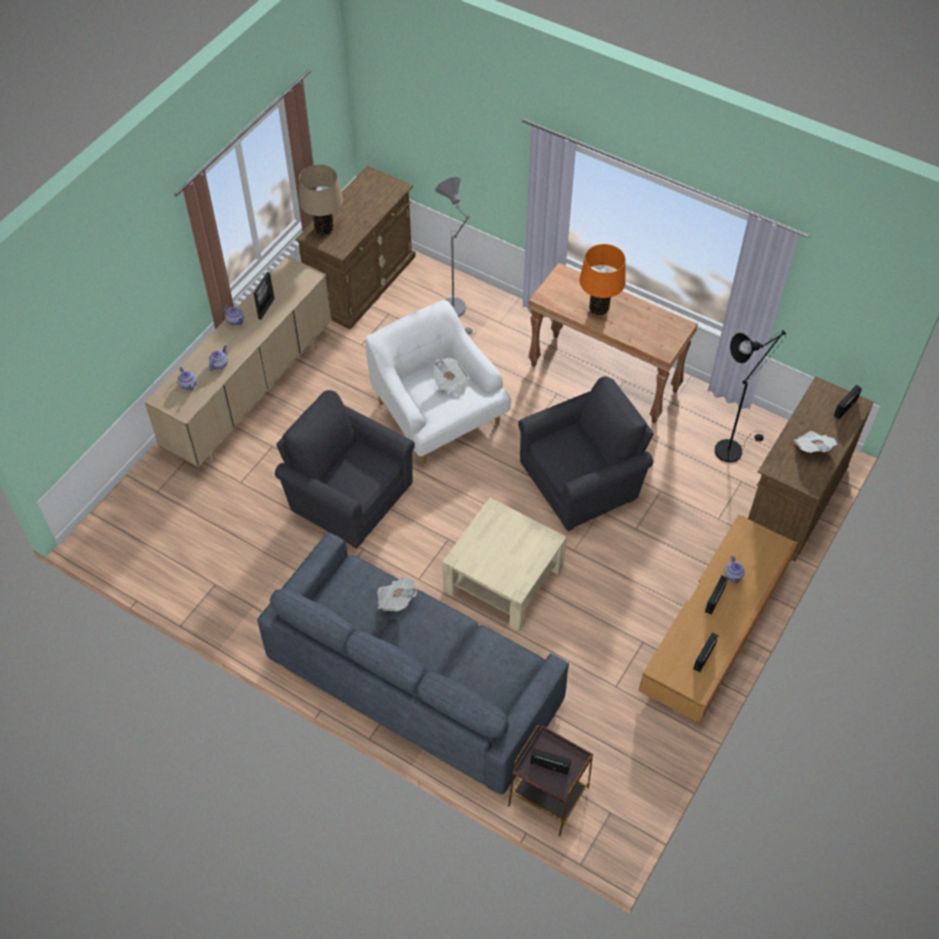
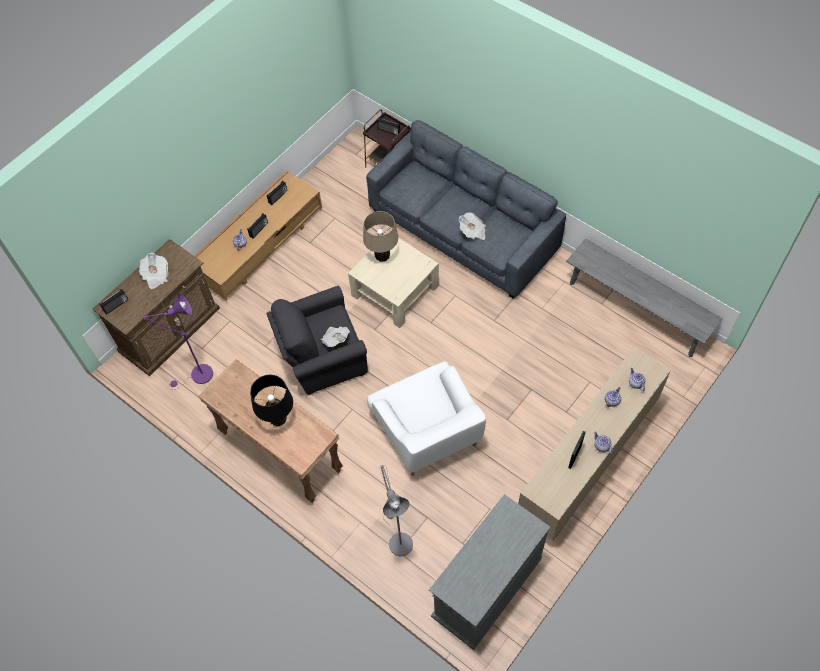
camera: 170 degrees left, 5 degrees up
(168, 579) = (636, 310): none -> grey bench
(324, 229) = (522, 536): beige table lamp -> beige table lamp (382, 256)
(348, 497) = (504, 362): grey armchair -> none
(361, 282) = (487, 587): brown dresser -> grey dresser
(451, 384) = (414, 405): newspaper -> newspaper (335, 339)
(599, 308) = (278, 419): orange table lamp -> black table lamp
(732, 448) = (198, 376): black floor lamp -> purple floor lamp

